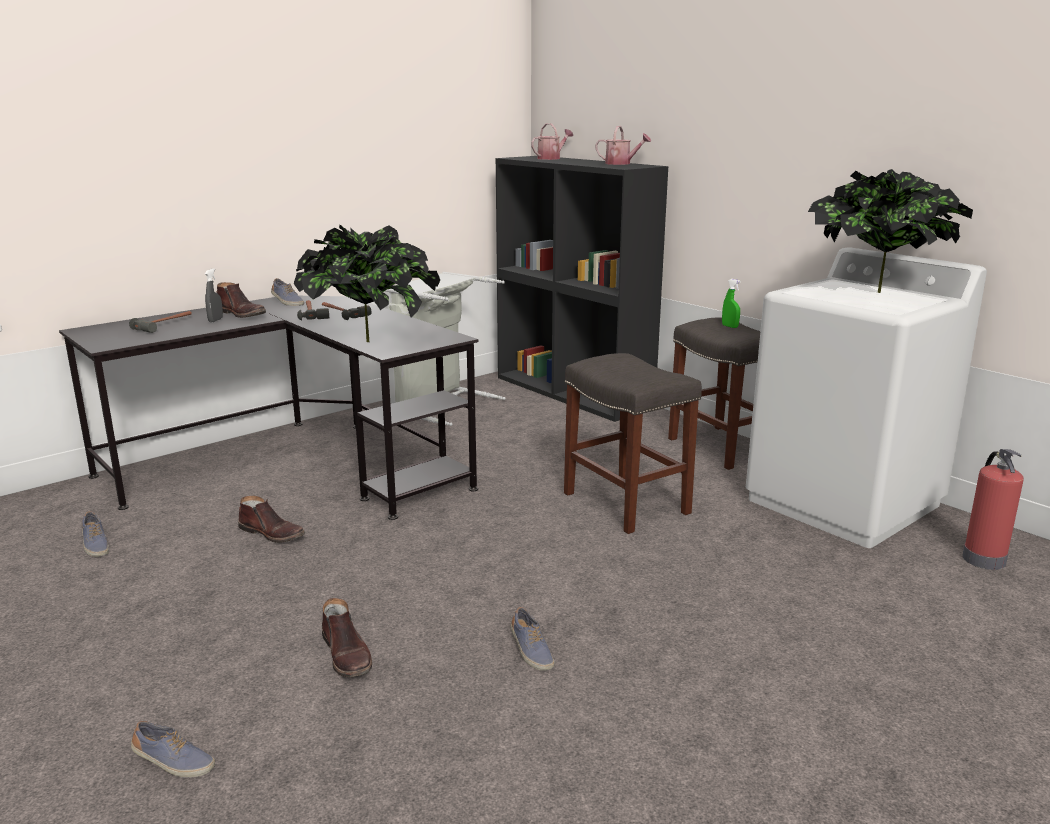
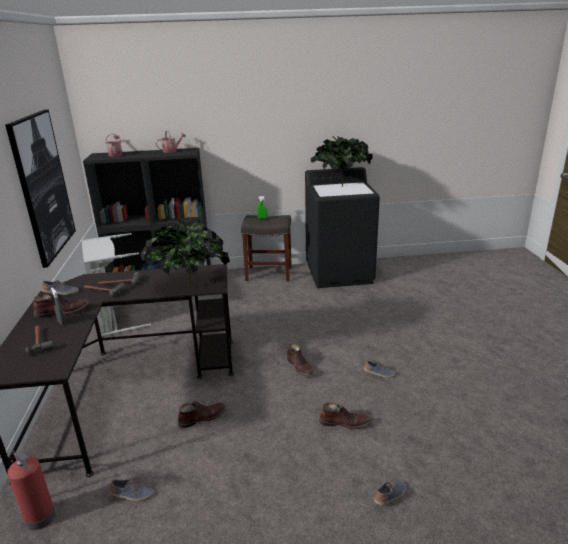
camera: 55 degrees left, 5 degrees up
(371, 167) = (43, 185): none -> picture
(469, 565) = (300, 367): none -> brown boot
(627, 503) = (290, 312): grey stool -> none
(844, 503) = (339, 273): white washing machine -> black washing machine
(983, 558) = (396, 270): fire extinguisher -> fire extinguisher (39, 516)

